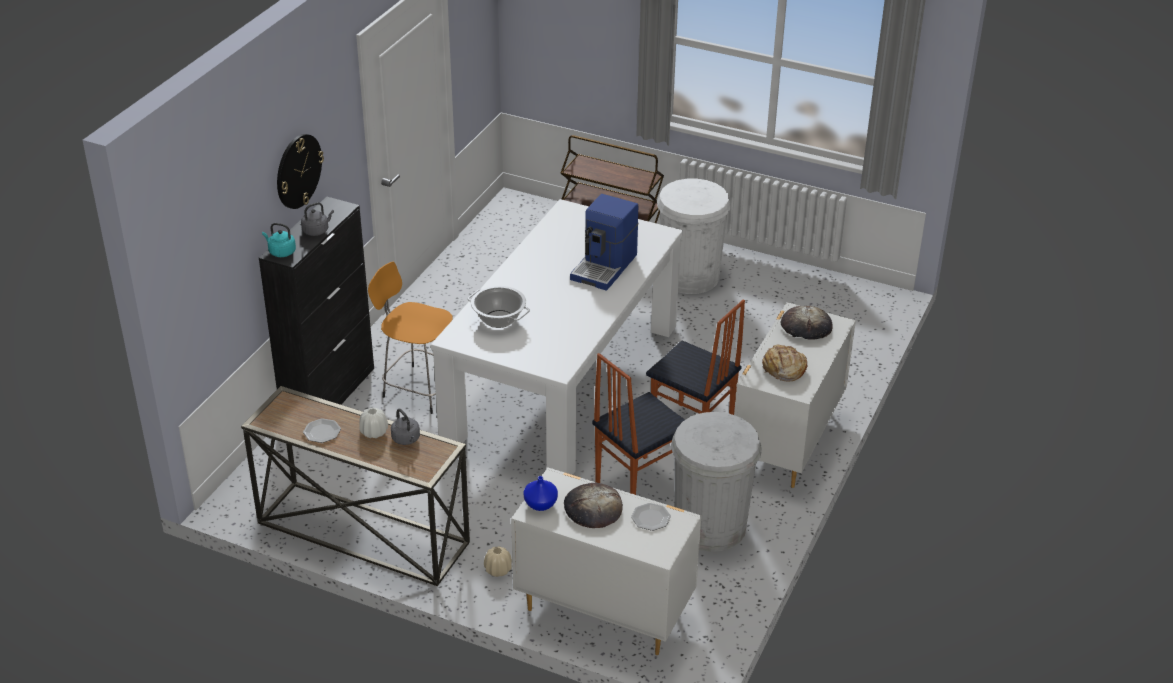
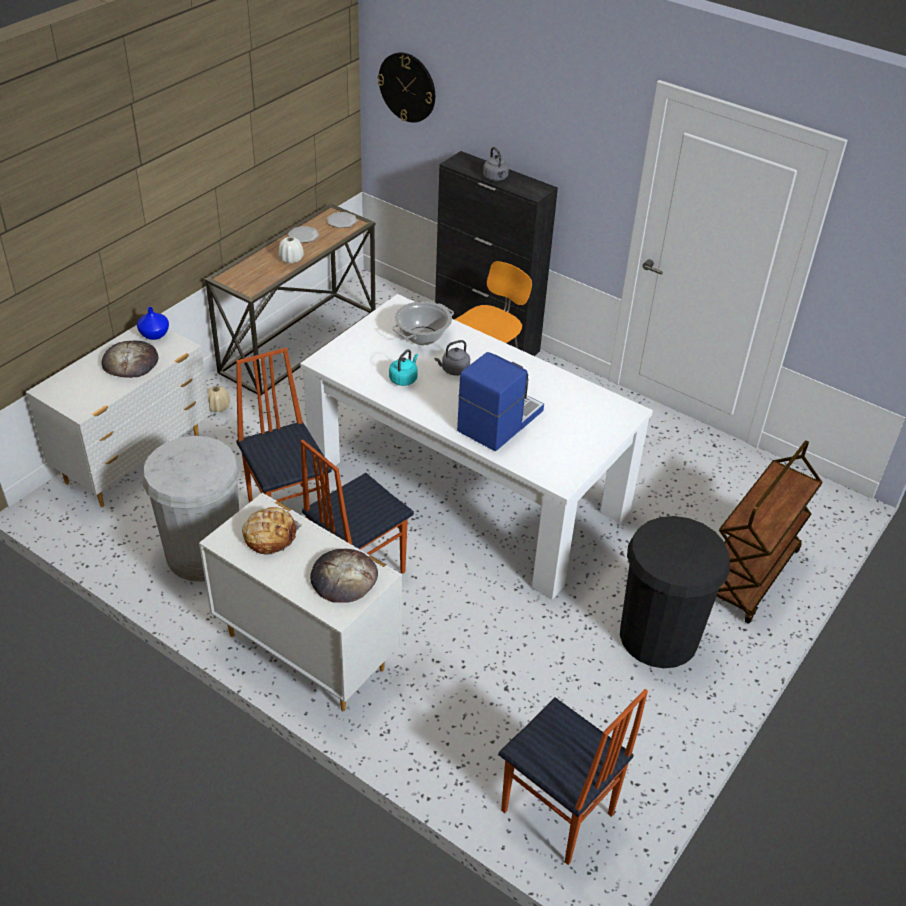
camera: 100 degrees right, 5 degrees up
(281, 252) = (465, 160): turquoise kettle -> turquoise kettle (404, 379)
(298, 171) = (532, 130): wall clock -> wall clock (407, 87)
(406, 439) = (272, 273): grey kettle -> grey kettle (454, 370)
(605, 267) = (498, 421): coffee machine -> coffee machine turned 90 degrees clockwise
(651, 518) = (96, 392): plate -> plate (341, 221)
(689, 277) = (659, 636): white trash can -> black trash can
(860, 310) = (557, 814): none -> chair

